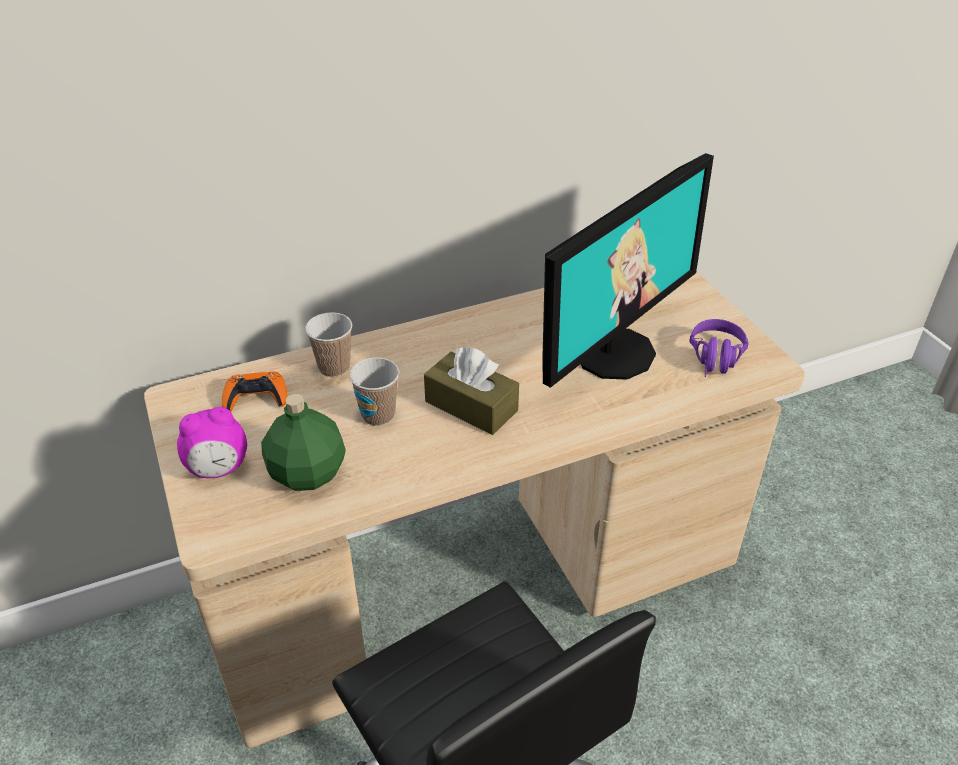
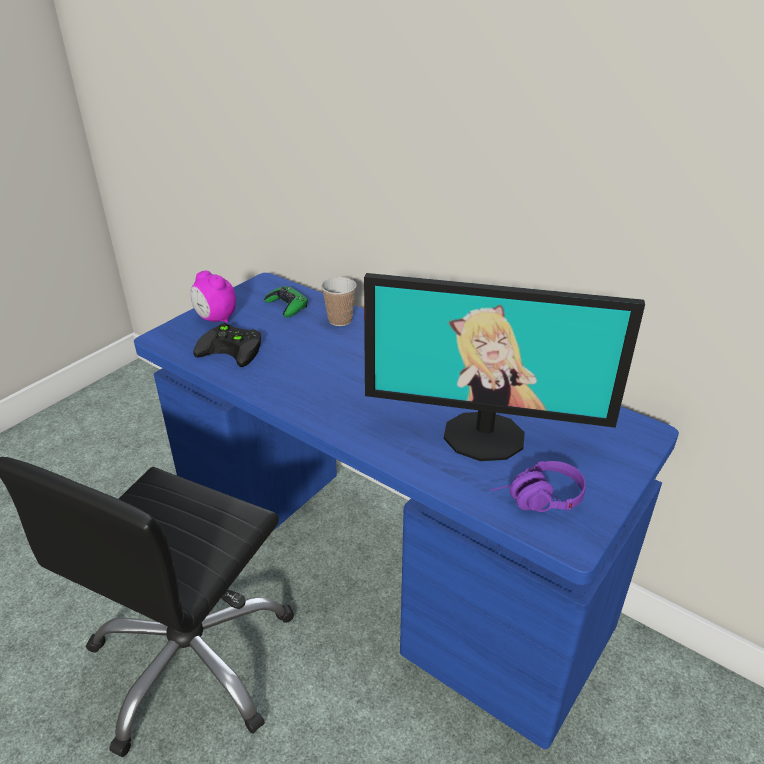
camera: 60 degrees right, 5 degrees down
(256, 397) = (287, 306): orange game controller -> green game controller
(308, 473) = (234, 348): green bottle -> black game controller
(378, 415) = (308, 353): cup -> none
(471, 406) = (350, 386): brown tissue box -> none
(478, 586) = (382, 568): beige desk -> blue desk

